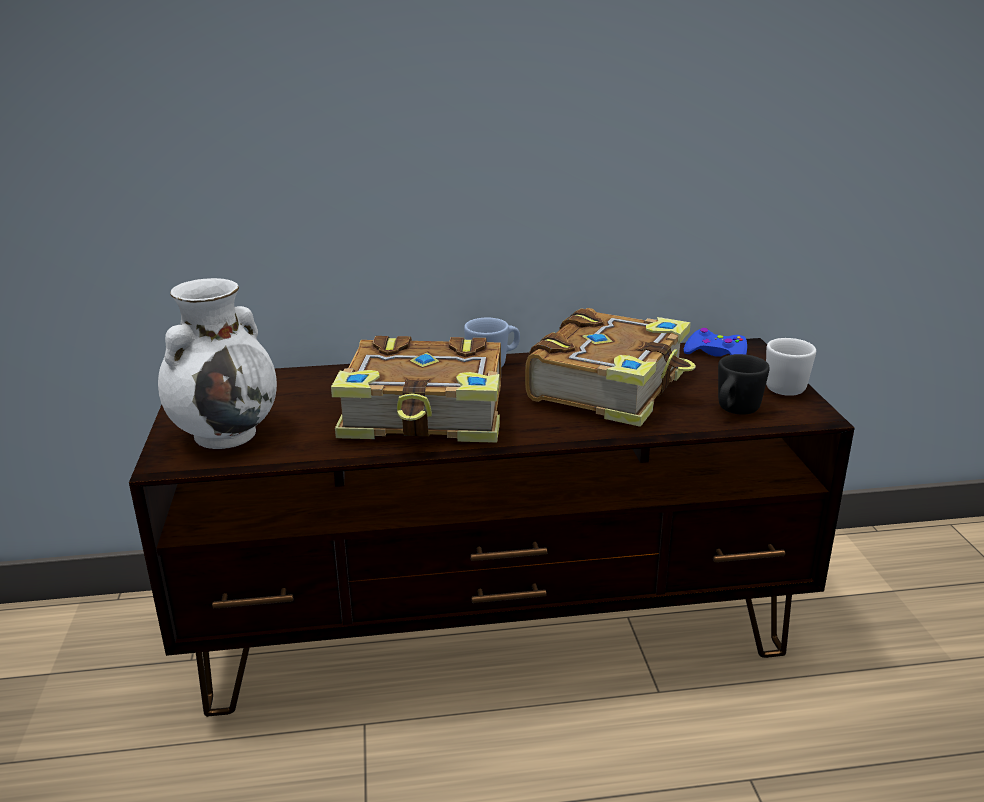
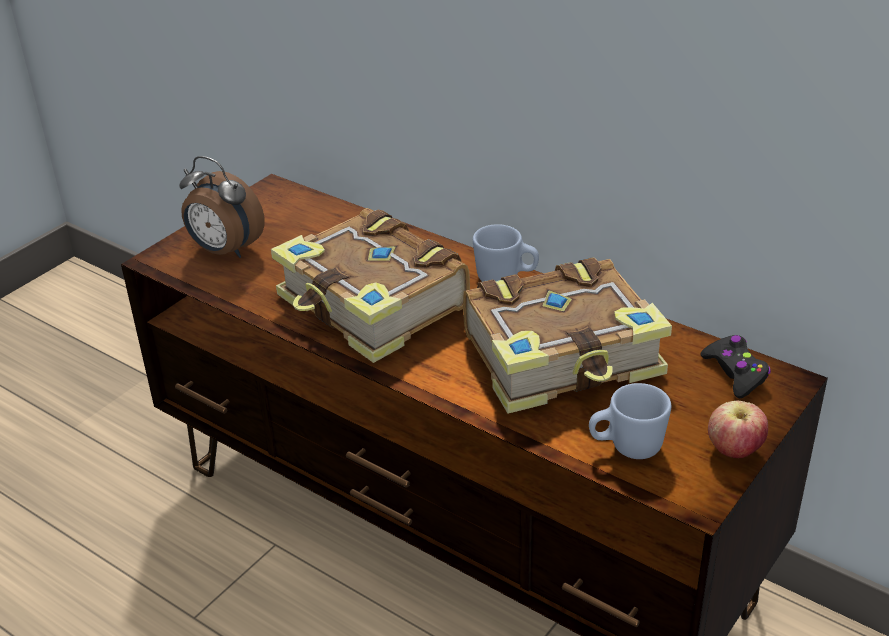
camera: 45 degrees right, 10 degrees up
(227, 433) = (225, 251): white vase -> alarm clock
(716, 354) = (735, 373): blue game controller -> black game controller
(734, 411) = (626, 447): black mug -> blue mug
(786, 386) = (734, 450): white mug -> apple

